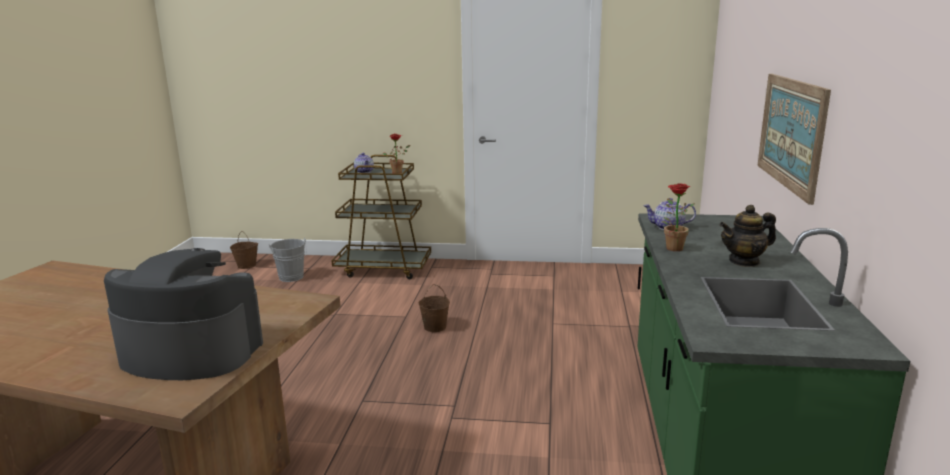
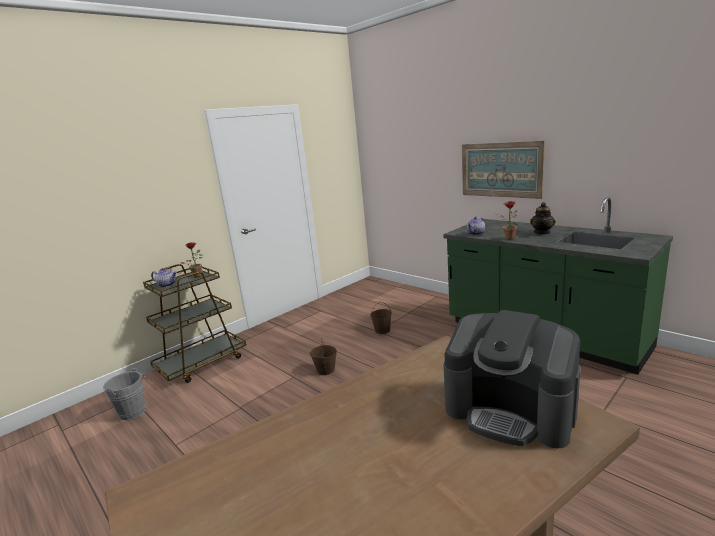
camera: 50 degrees left, 0 degrees up
(190, 352) = (510, 410): coffee machine -> coffee machine turned 105 degrees counterclockwise
(247, 265) = (54, 433): brown bucket -> brown bucket (382, 330)

